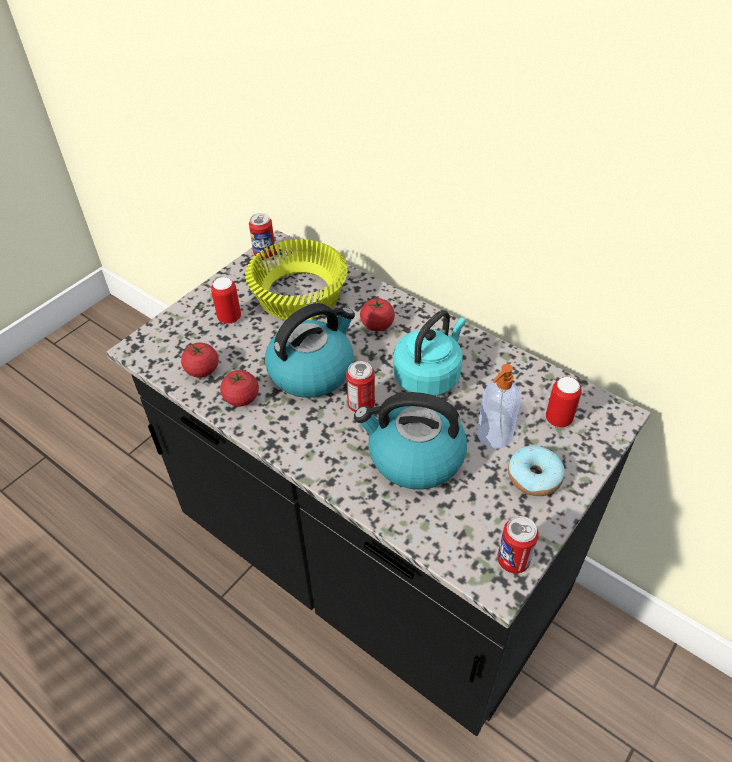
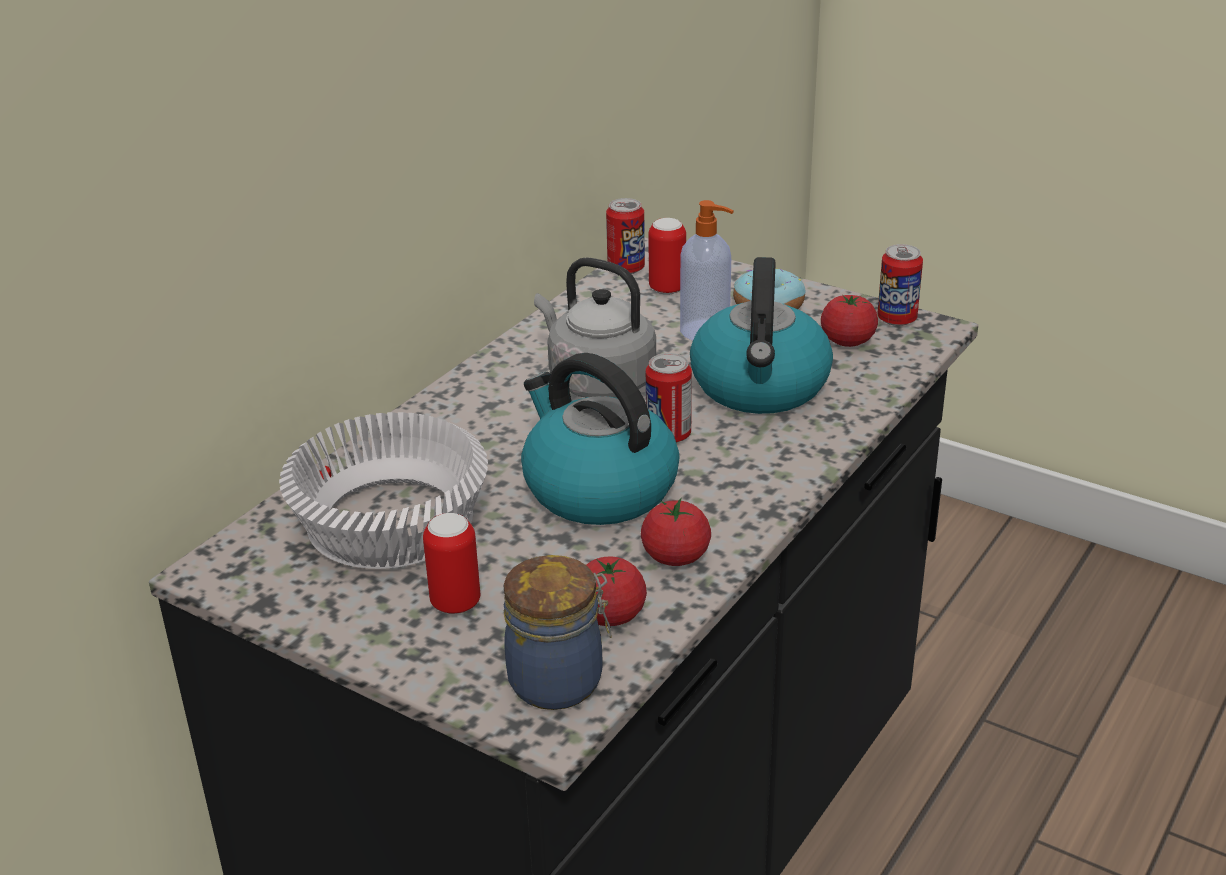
camera: 95 degrees left, 15 degrees down
(162, 351) = (560, 681): none -> jar
(264, 254) = (241, 584): can -> can (626, 269)
(301, 295) = (389, 521): yellow bowl -> white bowl
(377, 325) = (479, 432): tomato -> tomato (847, 341)
(429, 375) = (597, 381): turquoise kettle -> grey kettle

